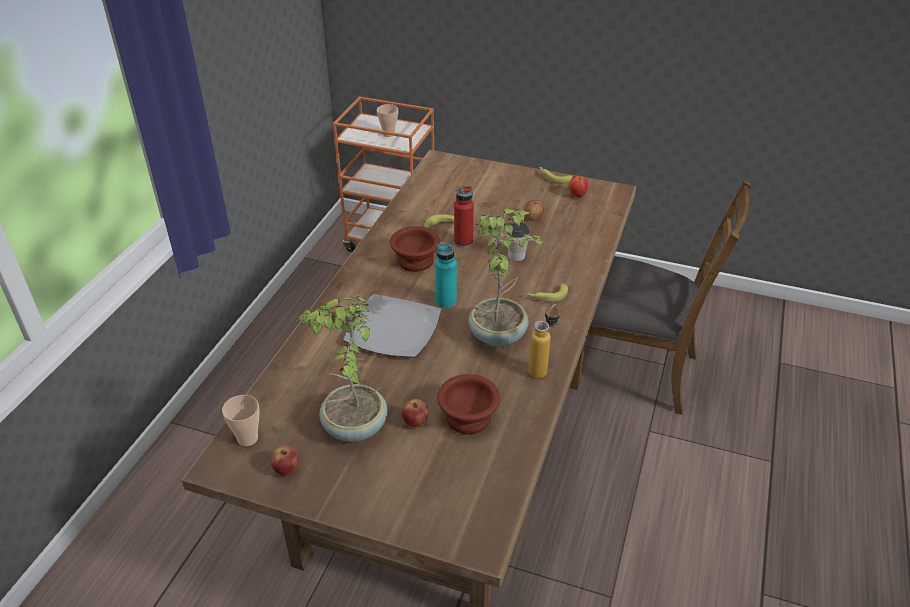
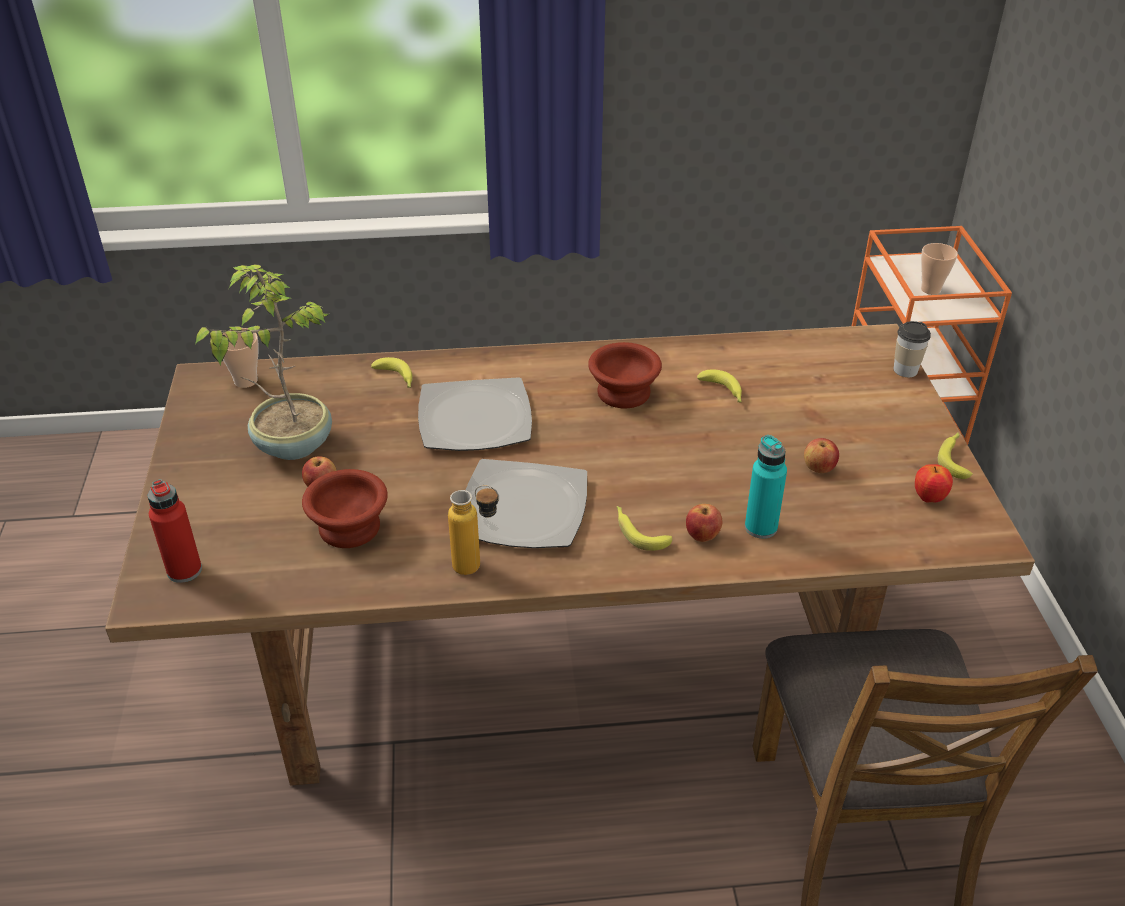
camera: 65 degrees right, 0 degrees up
(287, 469) = (212, 421): apple -> apple (702, 536)
(316, 354) = (396, 379): none -> banana
(446, 302) = (557, 444): turquoise bottle -> turquoise bottle (761, 527)
(463, 242) = (699, 420): red bottle -> red bottle (184, 570)
(499, 335) = (522, 509): potted plant -> plate
(516, 256) = (709, 477): cup -> cup (905, 370)

